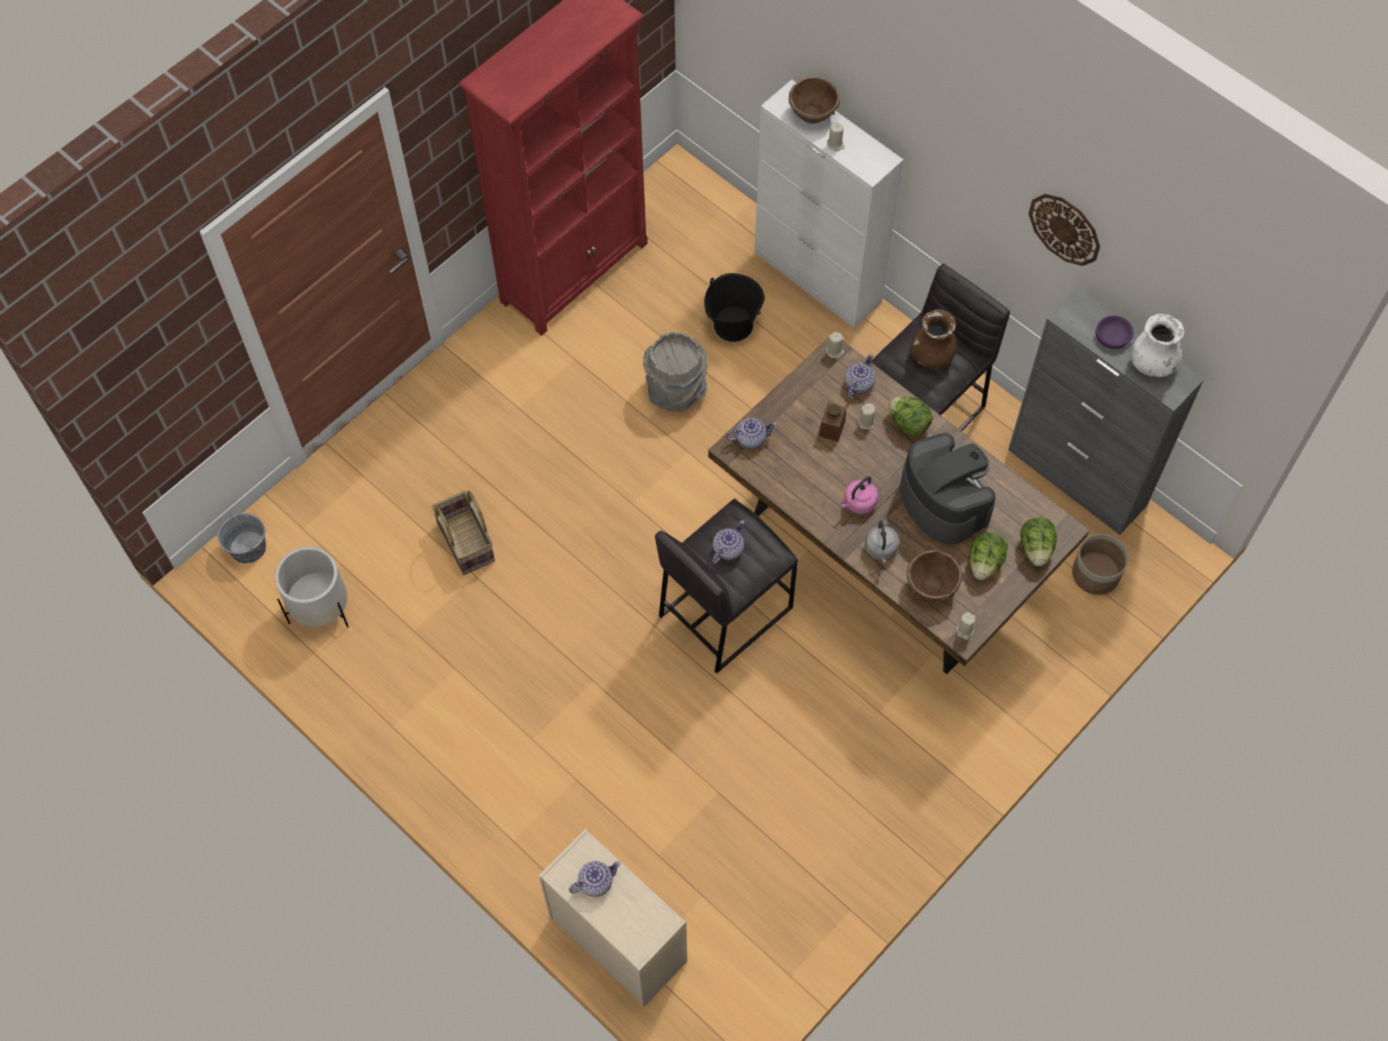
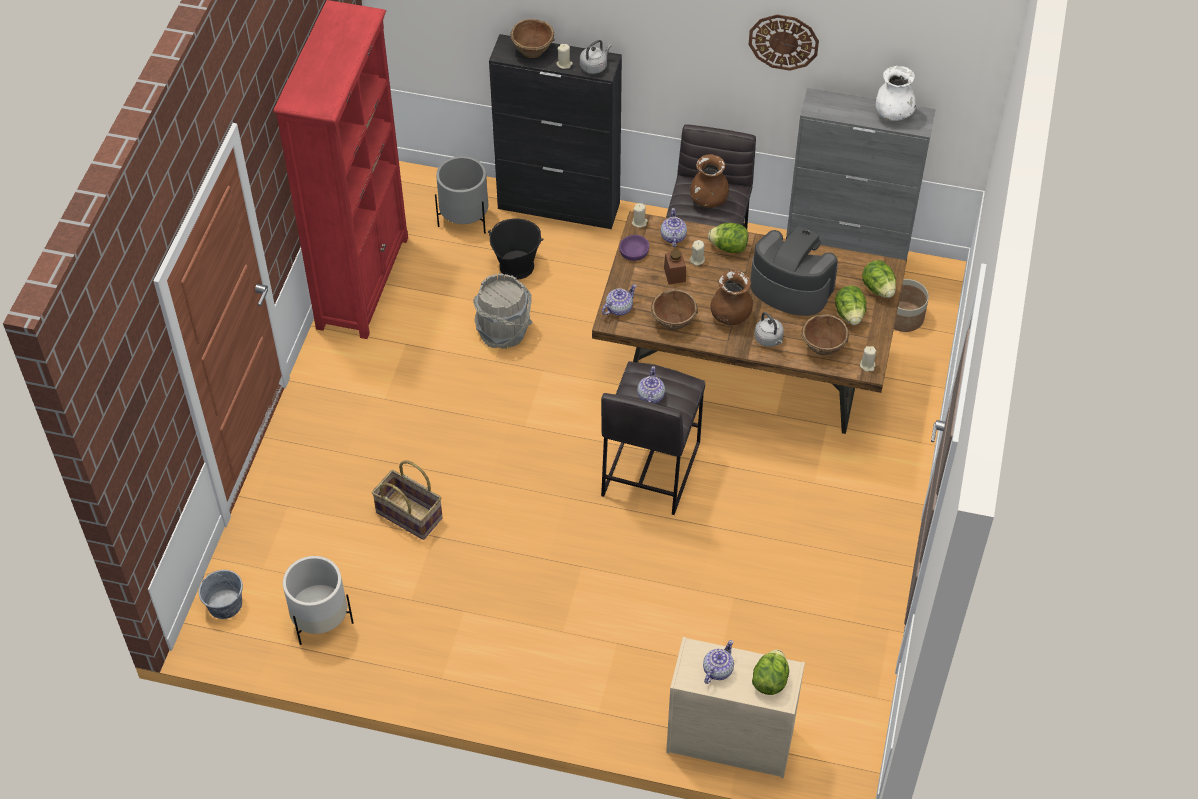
camera: 30 degrees left, 10 degrees down
(638, 922) = (770, 680): none -> lettuce
(714, 249) = (464, 219): none -> grey planter
(795, 482) = (673, 323): none -> brown bowl
(818, 278) = (559, 206): white cabinet -> black cabinet
(858, 503) = (730, 316): pink kettle -> brown vase
(865, 161) = (594, 66): none -> grey kettle
(1113, 335) = (854, 107): purple bowl -> purple bowl (634, 251)

